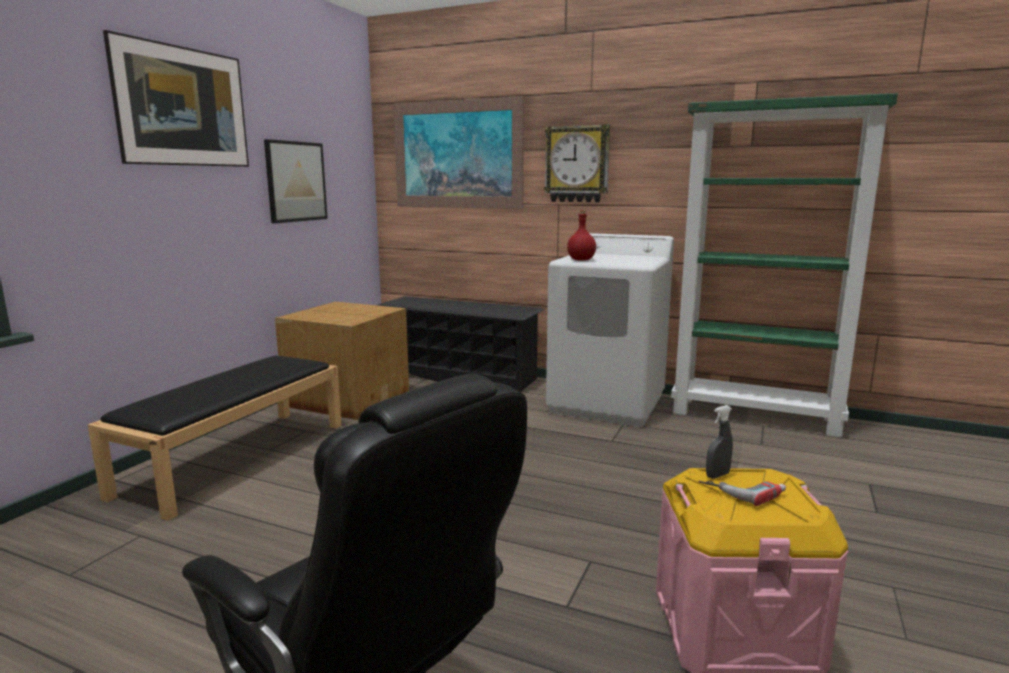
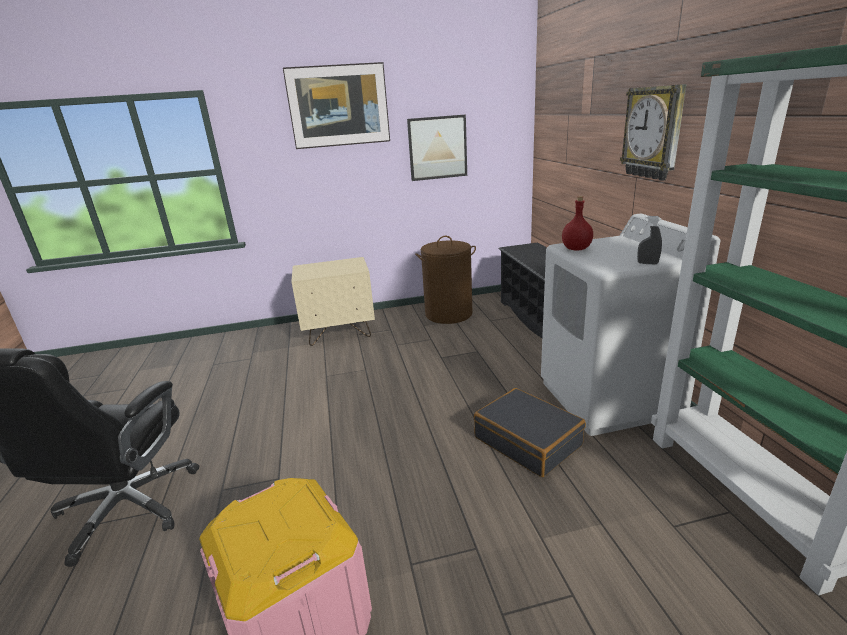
camera: 55 degrees right, 10 degrees up
(237, 457) = (339, 333): black bench -> beige nightstand
(348, 397) = (448, 314): cardboard box -> brown laundry basket
(457, 155) = (575, 117): picture -> none
(618, 447) = (528, 441): none -> black suitcase
(717, 475) = (298, 497): grey spray bottle -> grey spray bottle (647, 263)
(743, 490) = (276, 519): power drill -> none

